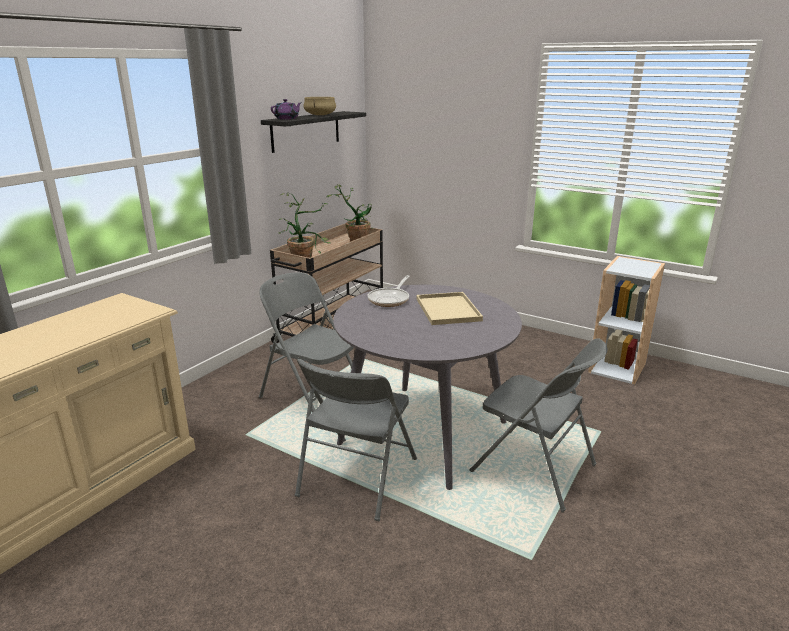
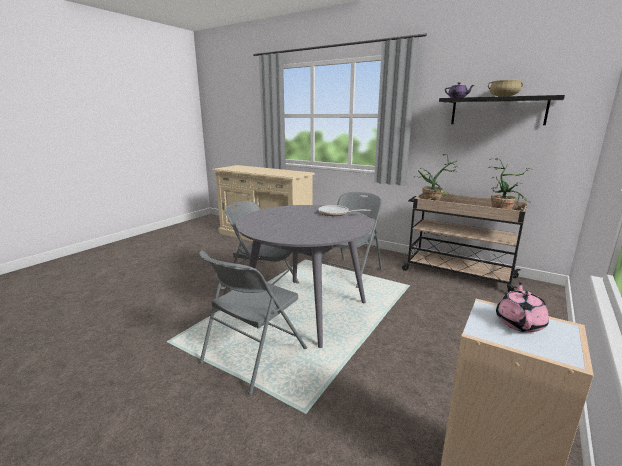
camera: 90 degrees right, 5 degrees down
(449, 310) = (316, 225): beige tray -> none
(628, 266) = (519, 323): none -> pink teapot

